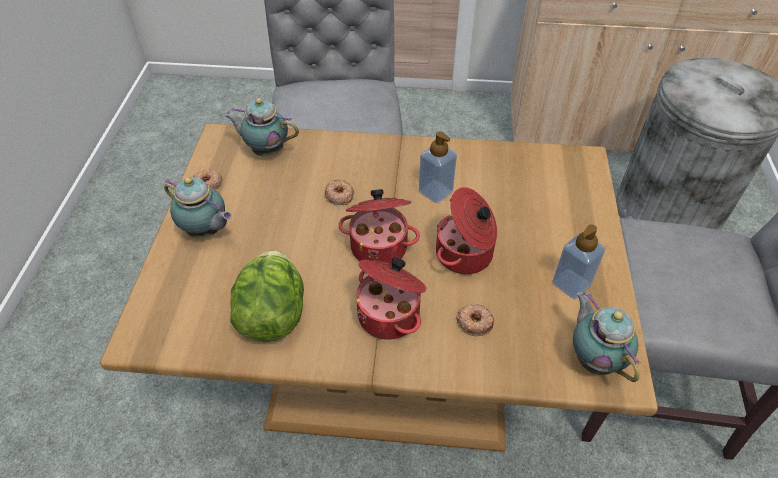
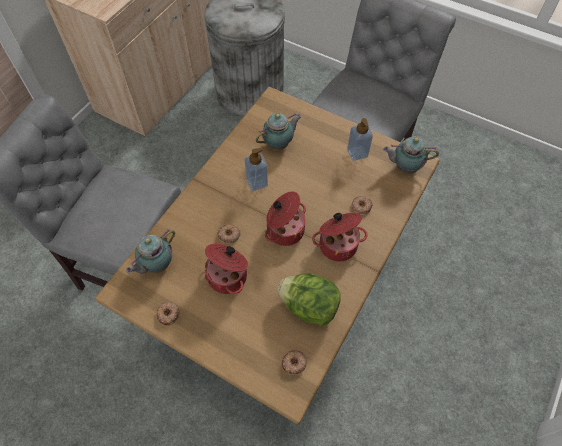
camera: 65 degrees left, 10 degrees up
(181, 327) = (294, 363): none -> donut
(206, 232) = (217, 327): teapot -> teapot (279, 144)
(465, 255) = (314, 190): cooking pot -> cooking pot (228, 276)

